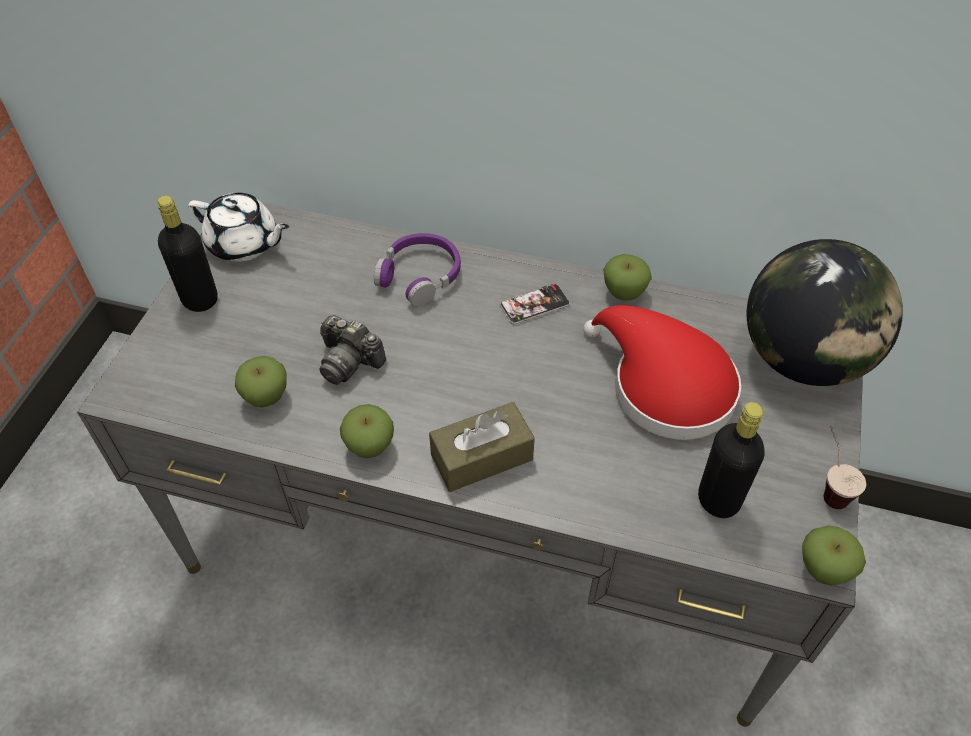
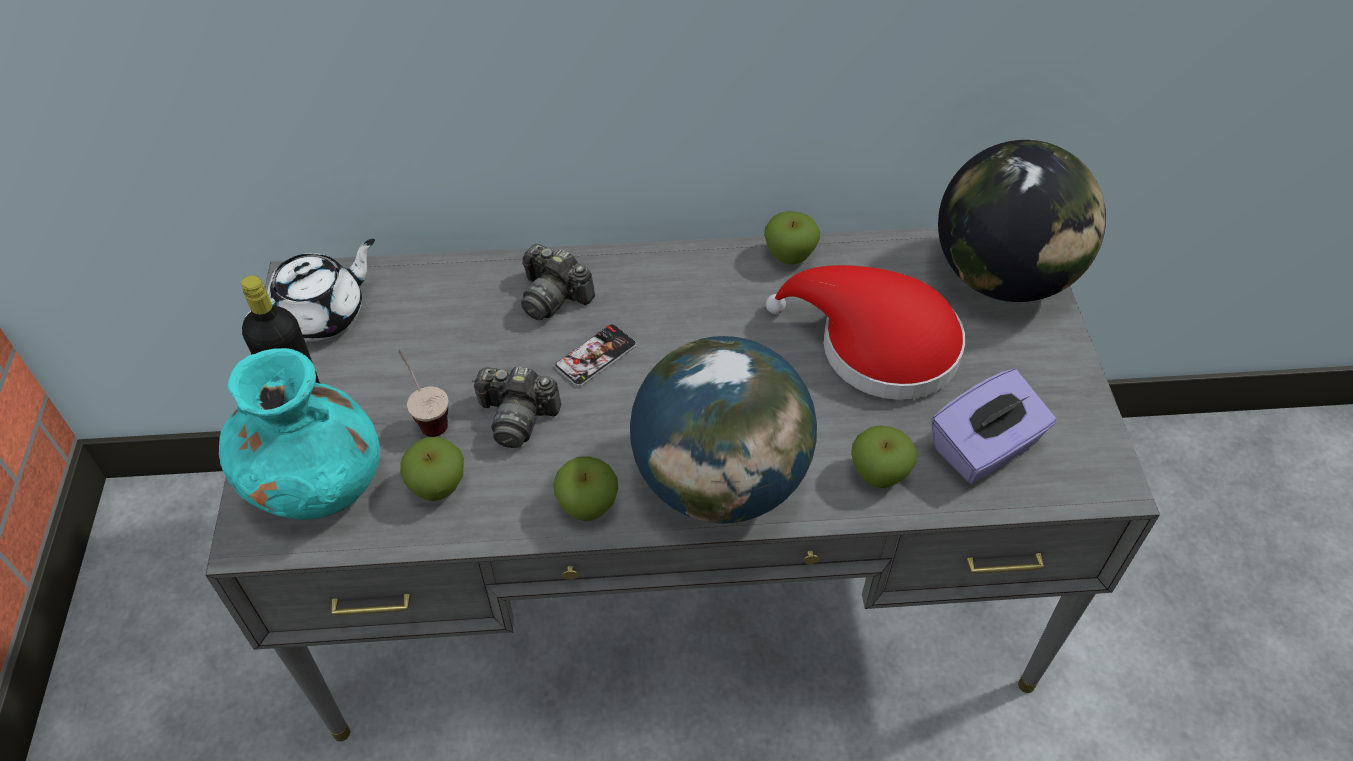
camera: 20 degrees left, 0 degrees up
(182, 369) = (317, 485): none -> turquoise vase
(244, 244) = (322, 315): white teapot -> white teapot turned 45 degrees counterclockwise
(420, 275) = (553, 296): purple headphones -> camera
(481, 457) = (719, 480): brown tissue box -> globe
(534, 305) = (699, 295): phone -> phone (596, 356)
(718, 500) = (984, 449): black bottle -> purple tissue box
(823, 569) = (1115, 487): apple -> apple (878, 474)
(828, 486) = (1084, 401): cup -> cup (426, 415)

